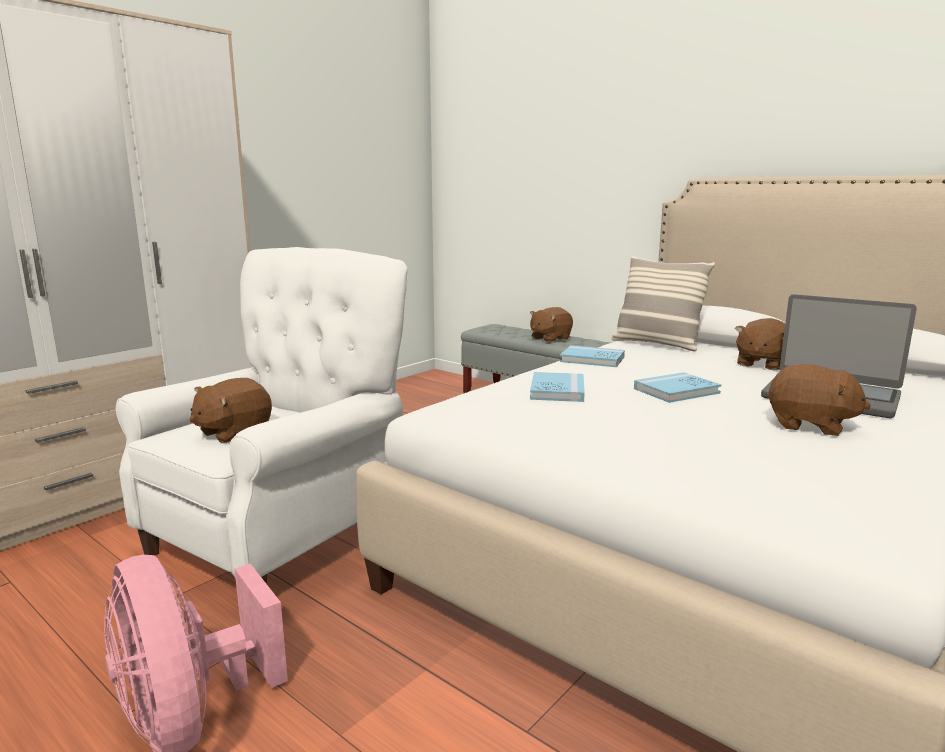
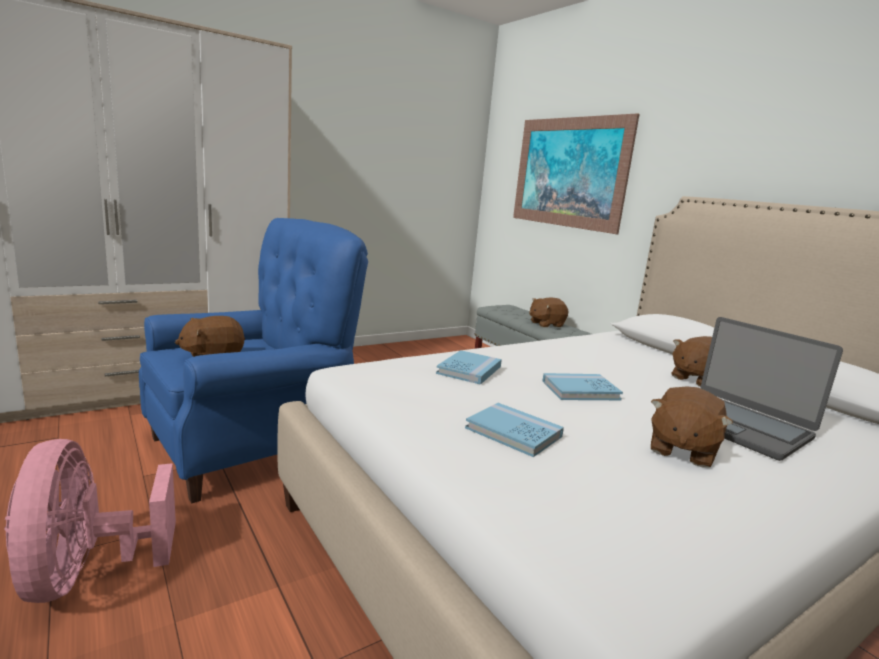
camera: 15 degrees right, 0 degrees up
(285, 535) = (257, 446): white armchair -> blue armchair
(546, 163) = (569, 172): none -> picture
(592, 359) = (536, 348): blue book -> blue book (513, 432)
(656, 344) = (613, 344): pillow -> none
(810, 425) = (681, 450): brown plush toy -> brown plush toy turned 75 degrees clockwise

